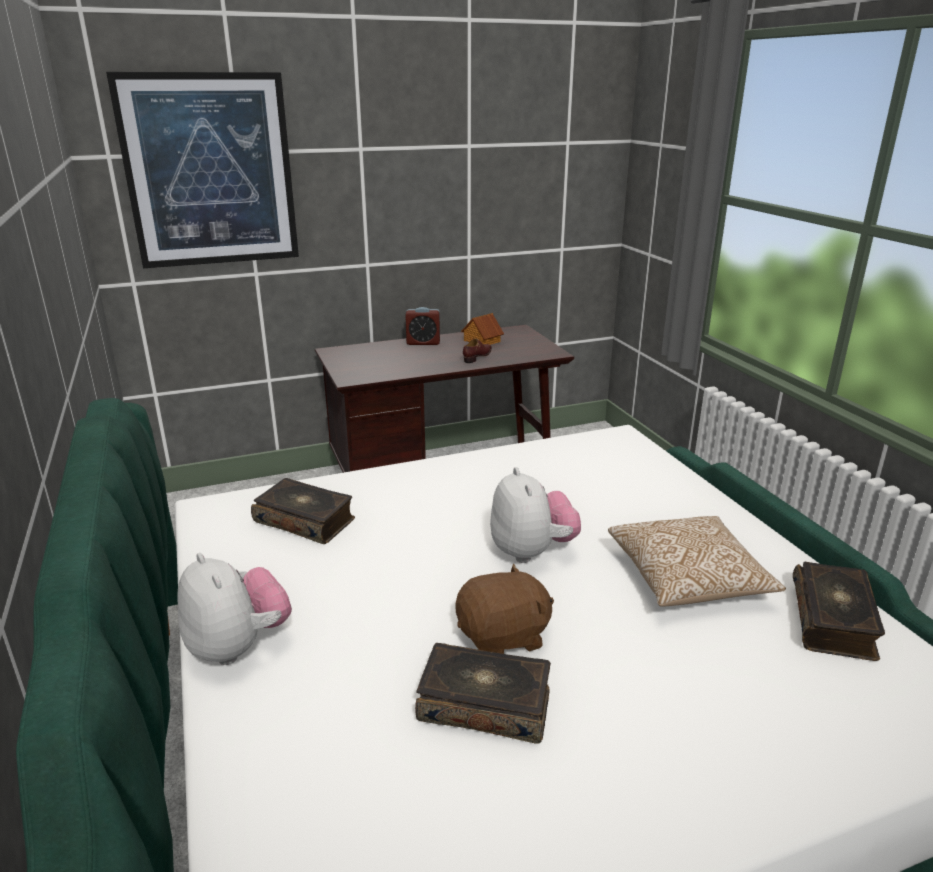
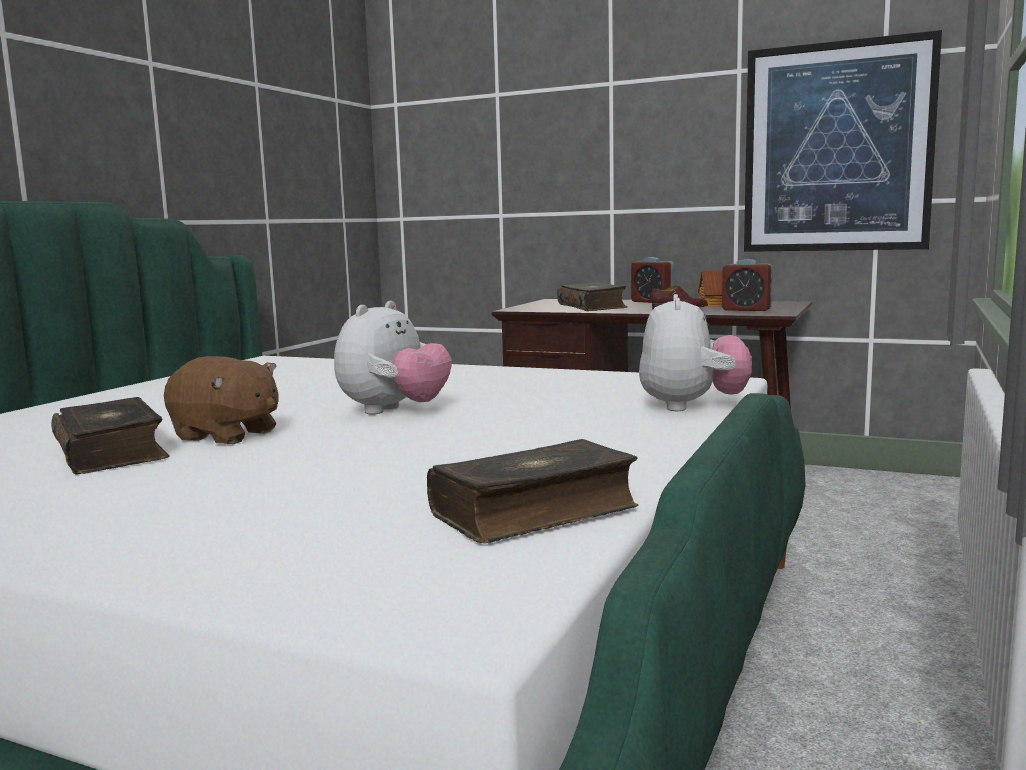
camera: 45 degrees right, 15 degrees down
(210, 171) = (468, 113): picture -> picture (837, 148)
(238, 646) = (98, 400): plush toy -> plush toy (692, 407)
(305, 520) = (299, 372): book -> book (592, 307)
(522, 349) = (746, 309): none -> alarm clock
(688, 579) = (474, 452): pillow -> none

